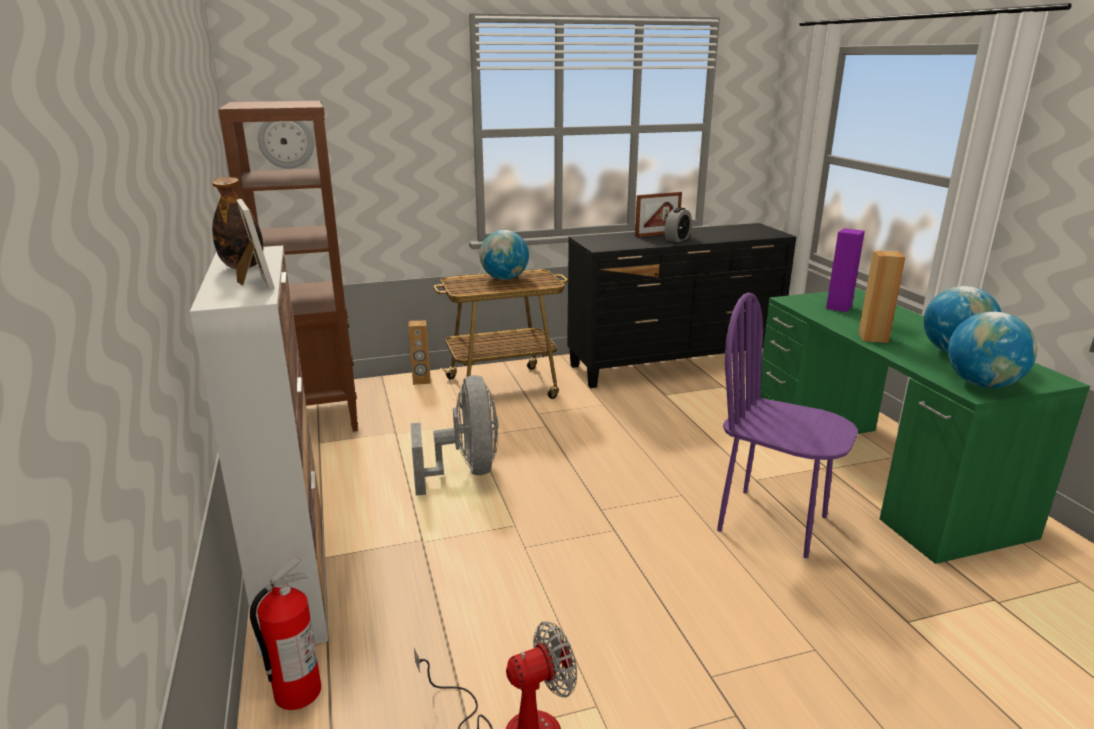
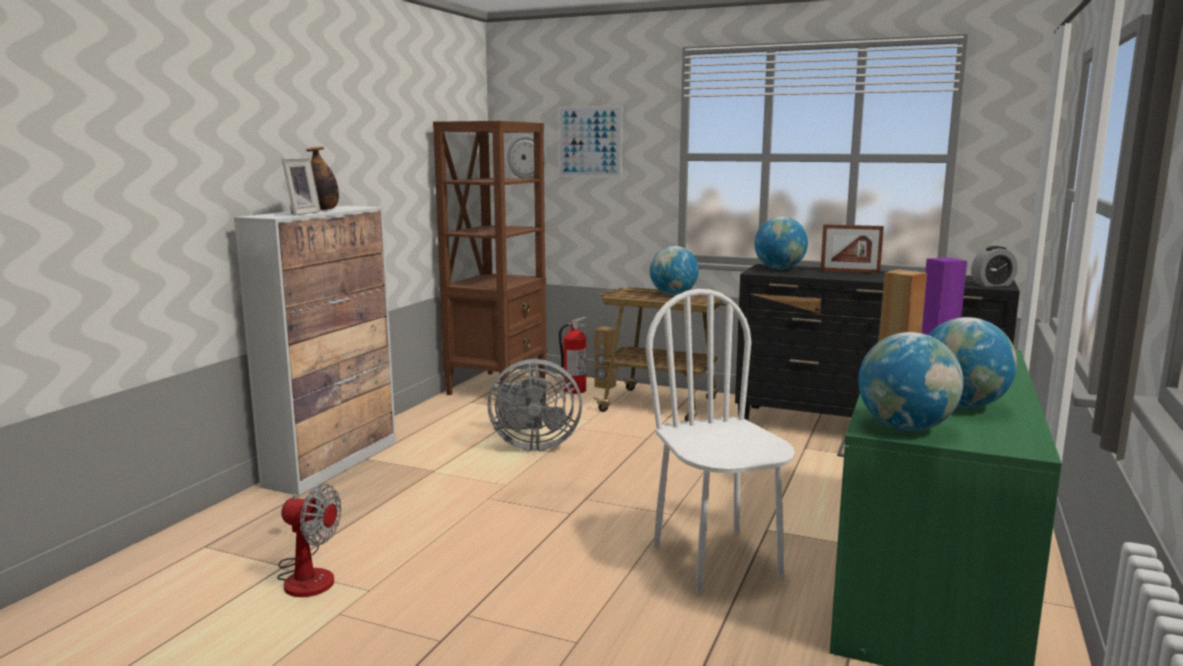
camera: 40 degrees right, 10 degrees down
(296, 692) = (247, 509): fire extinguisher -> fire extinguisher (574, 390)
(367, 120) = (589, 142): none -> picture
(466, 471) = (532, 445): grey fan -> grey fan turned 60 degrees clockwise
(604, 240) = (779, 269): none -> globe
(677, 239) = (859, 276): alarm clock -> alarm clock (992, 284)
(772, 522) = (717, 560): purple chair -> white chair

